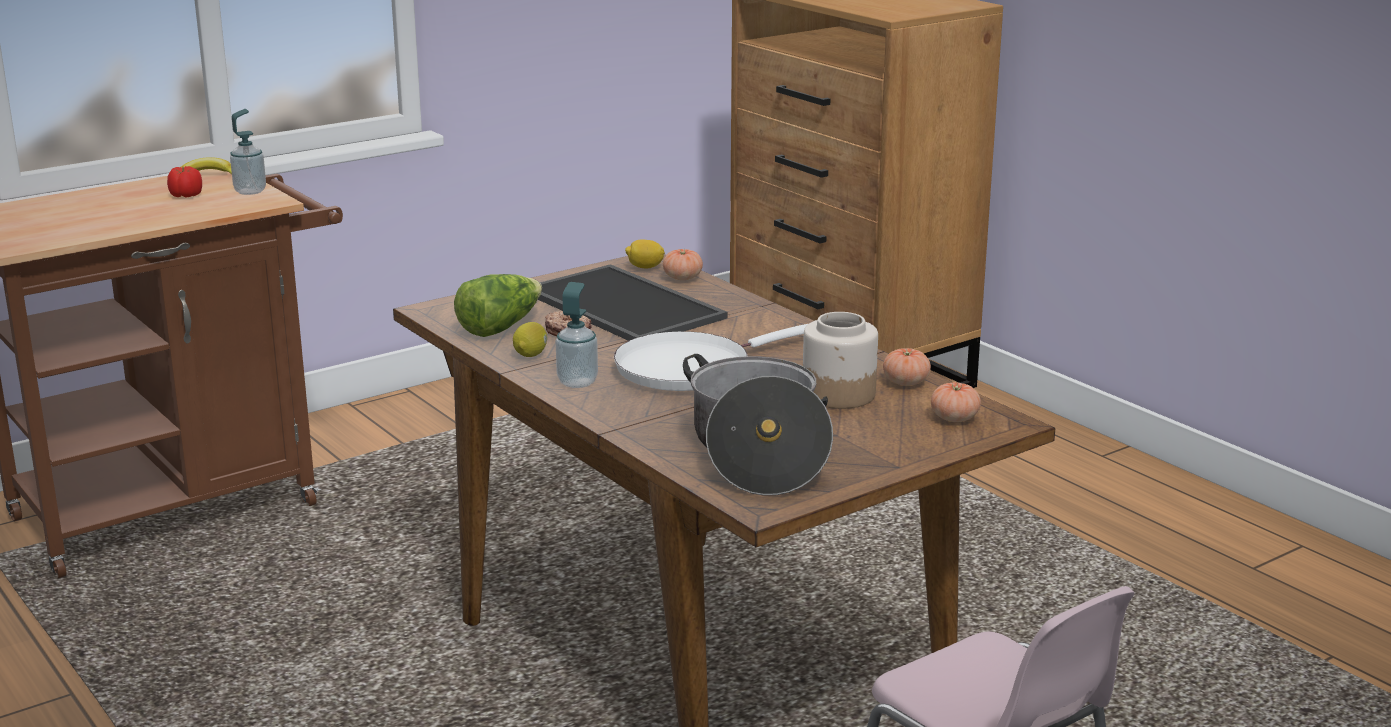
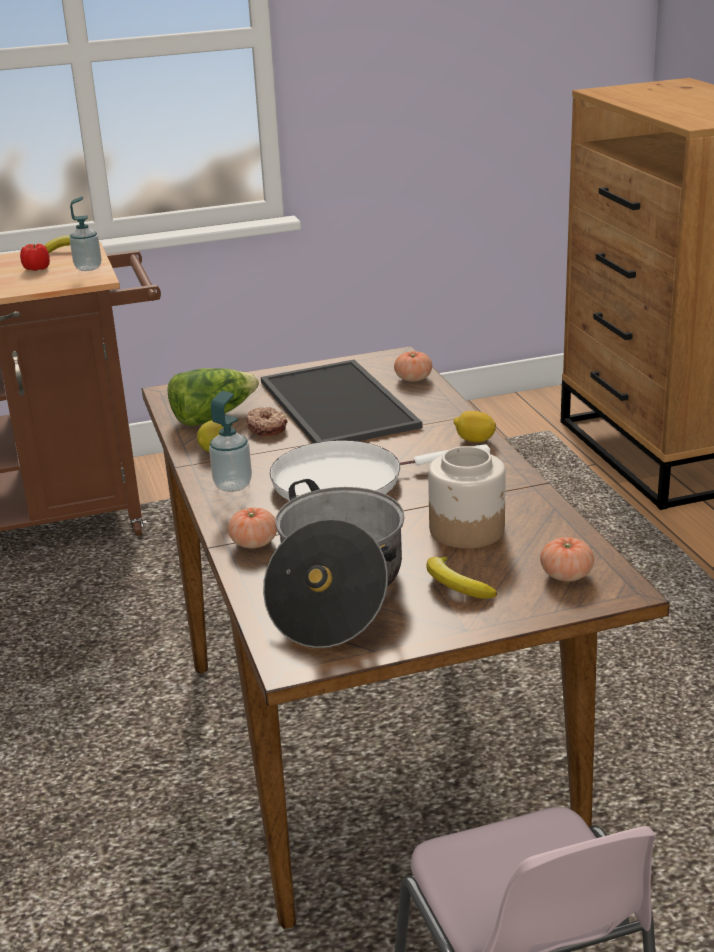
camera: 20 degrees right, 5 degrees up
(645, 267) = (387, 364): lemon -> lemon (474, 440)
(863, 436) = (456, 585): none -> banana
(905, 382) = (545, 523): tomato -> tomato (254, 543)

